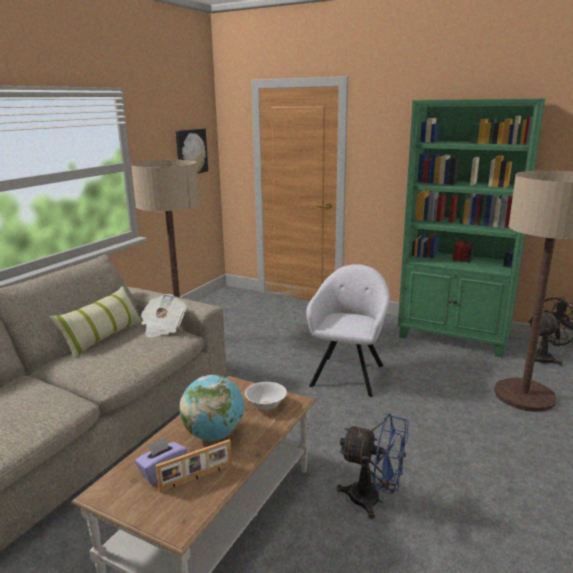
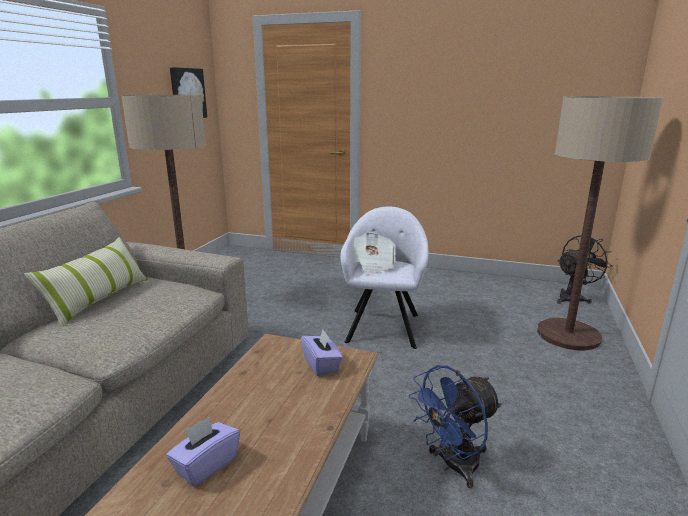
camera: 10 degrees left, 0 degrees up
(163, 327) = (174, 284): newspaper -> newspaper (373, 265)
(197, 478) = (256, 469): picture frame -> none
(214, 434) = (266, 407): globe -> none
(266, 405) = (321, 365): white bowl -> purple tissue box
(373, 500) = (453, 466): blue fan -> blue fan turned 135 degrees clockwise
(454, 338) = (479, 283): green bookcase -> none

